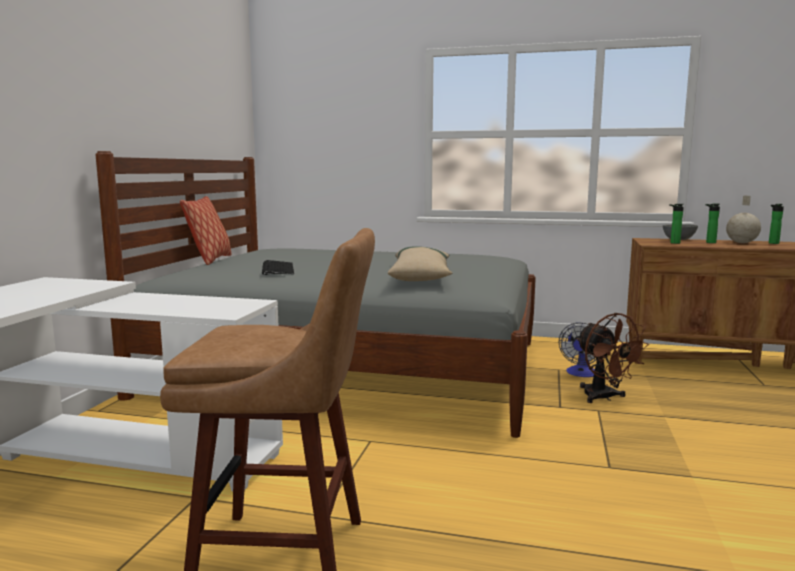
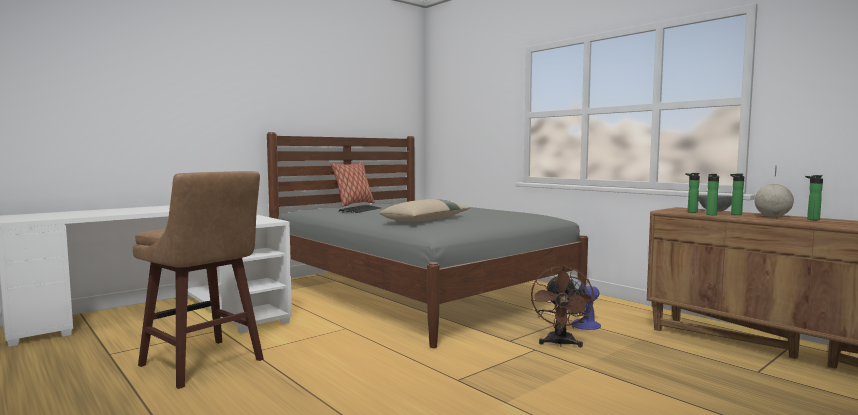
camera: 35 degrees right, 5 degrees down
(698, 244) = (711, 214): none -> bottle

